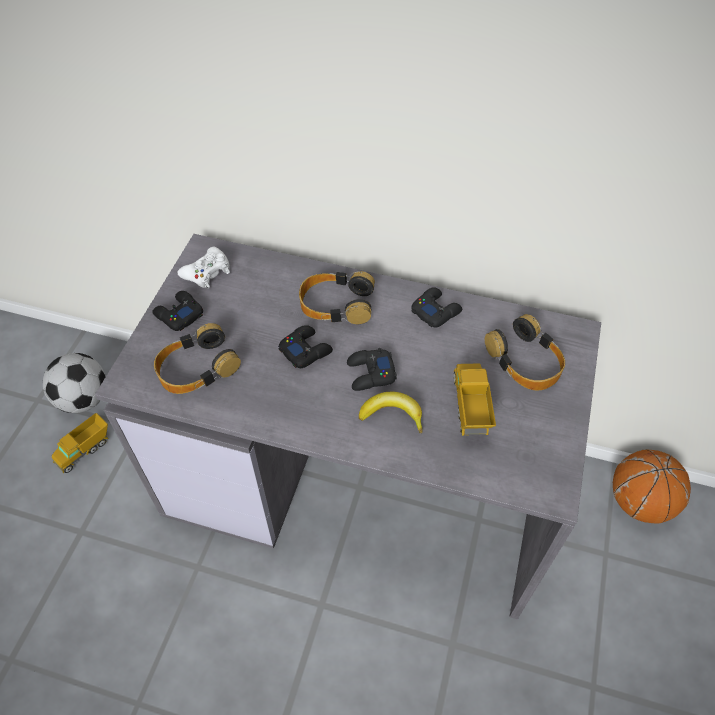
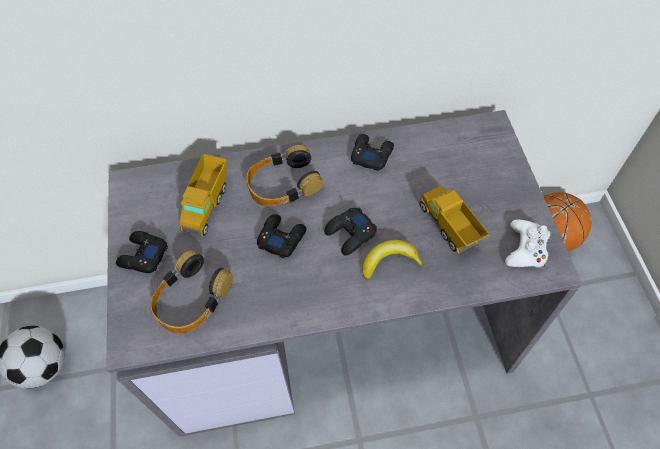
camera: 25 degrees left, 5 degrees up
(85, 450) = (73, 413): toy truck -> toy truck (207, 205)
(207, 272) = (145, 204): white game controller -> white game controller (526, 249)
(525, 361) = (467, 167): headphones -> none

